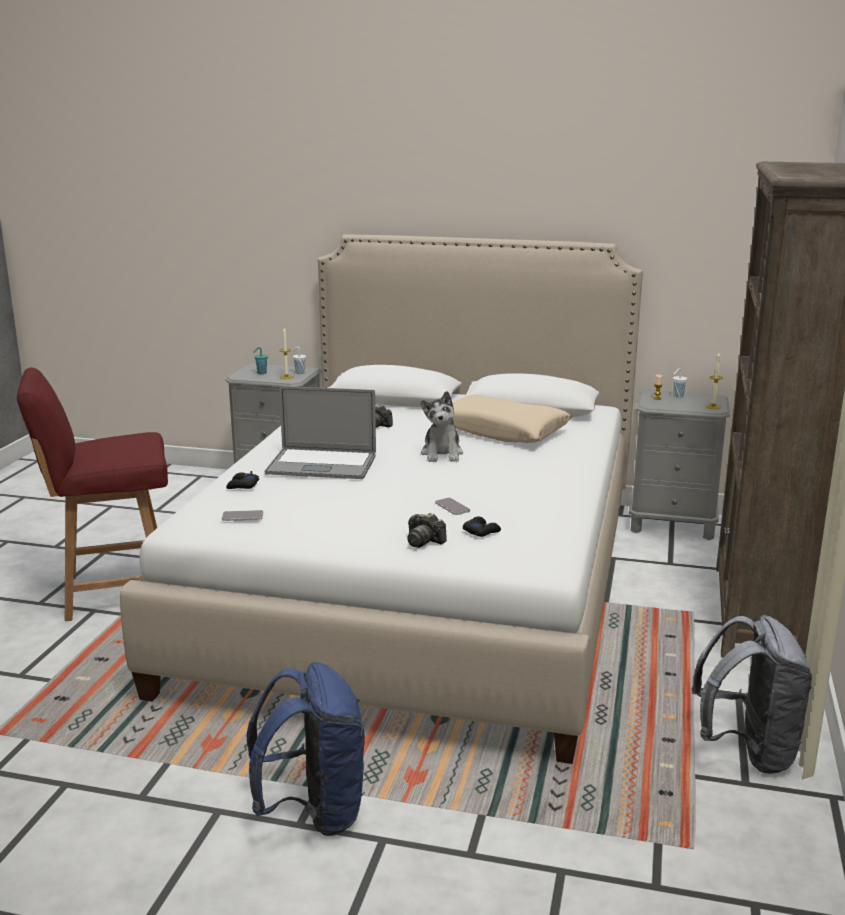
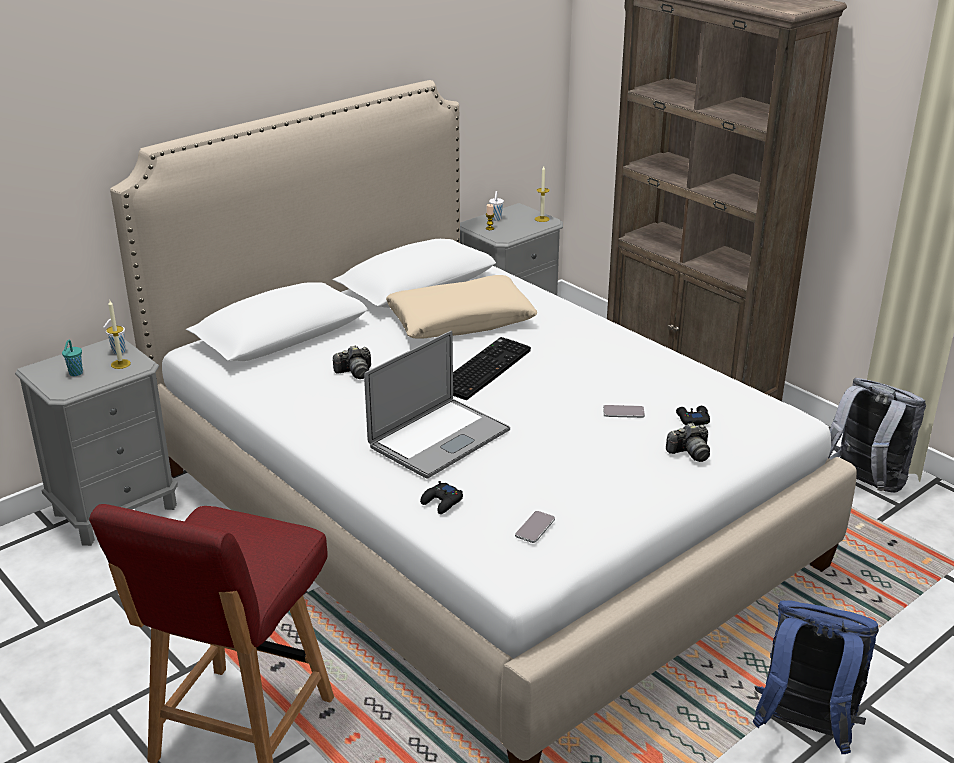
camera: 55 degrees left, 10 degrees up
(442, 454) = (483, 369): plush toy -> keyboard

